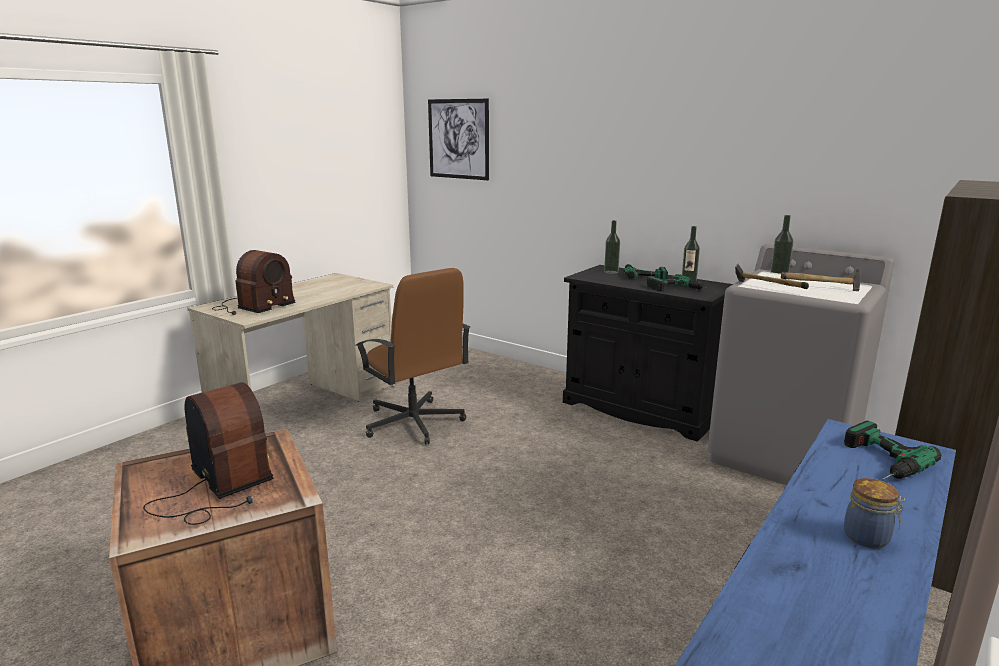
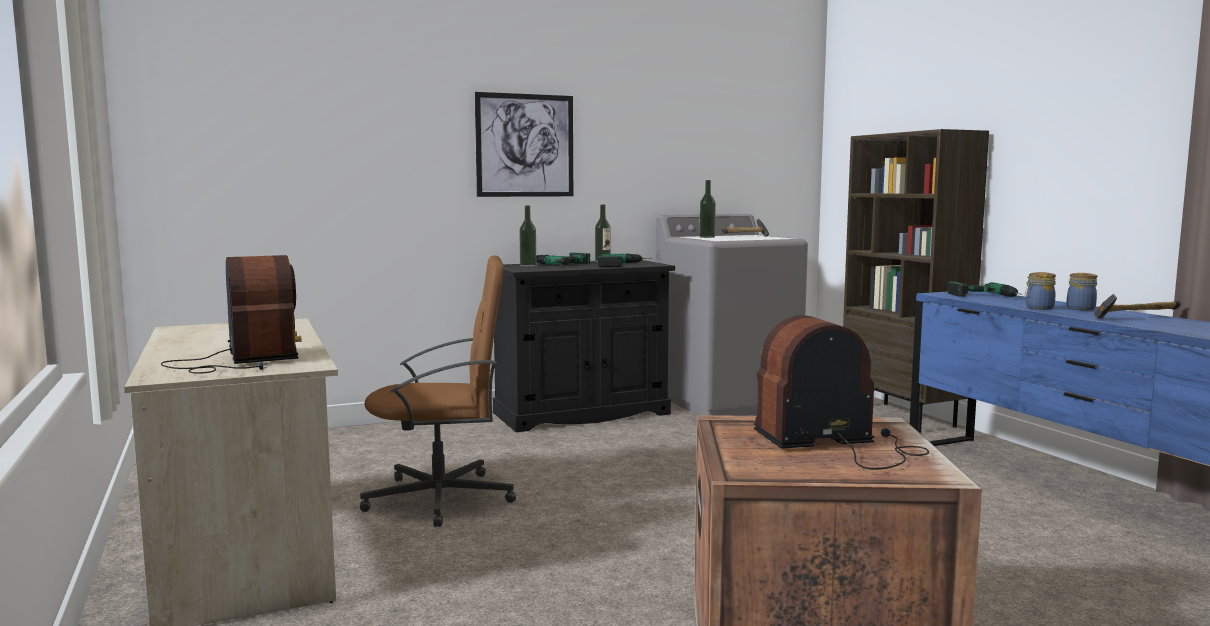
camera: 60 degrees left, 10 degrees down
(458, 139) = (239, 115): picture -> picture (525, 145)
(767, 287) = (729, 239): hammer -> hammer (1136, 317)
(814, 503) = (1038, 308): none -> jar

